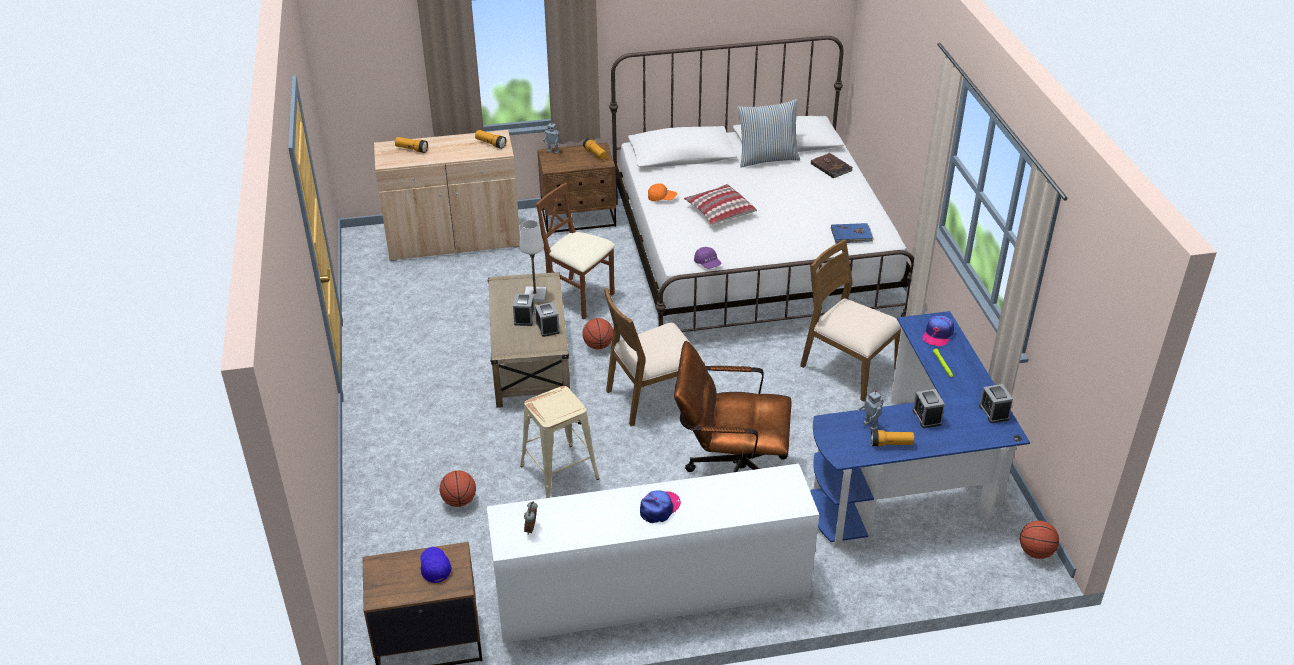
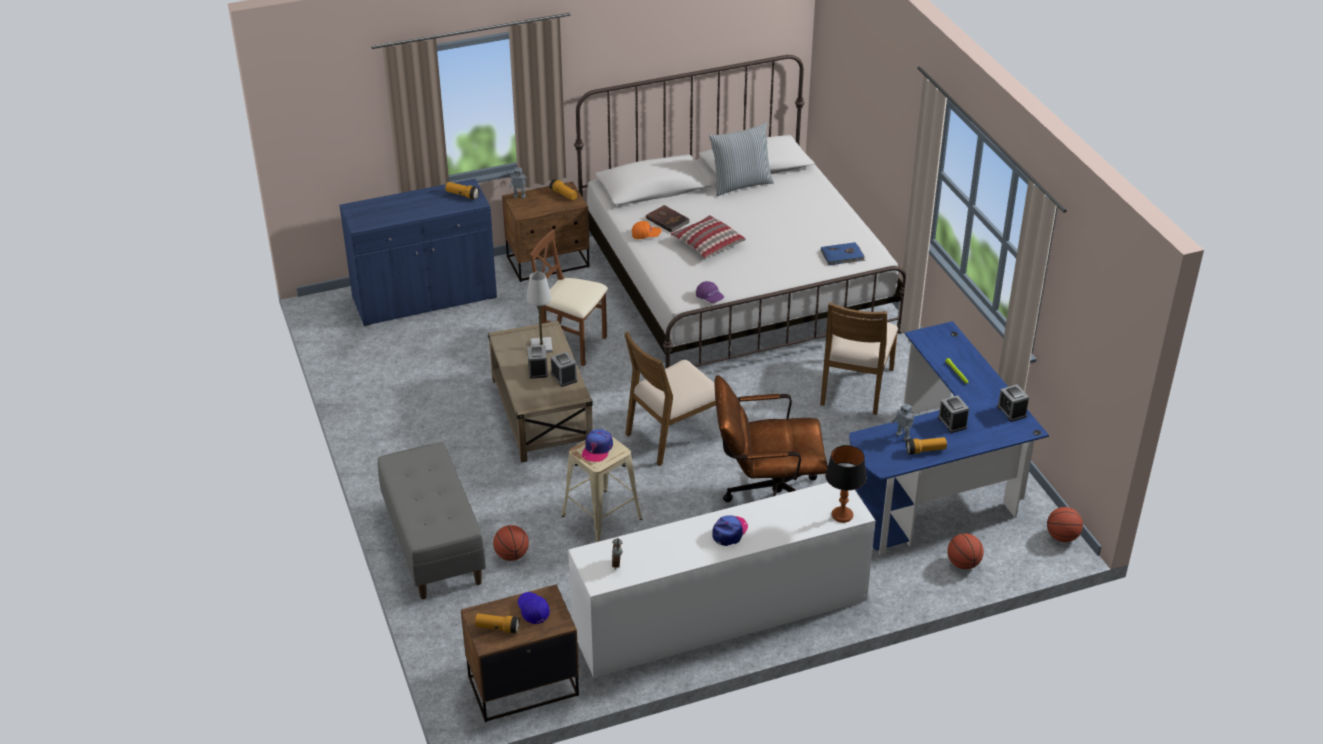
camera: 10 degrees left, 0 degrees up
(386, 480) = (433, 544): none -> grey bench
(411, 149) = (382, 208): flashlight -> flashlight (497, 628)
(454, 241) = (424, 299): beige cabinet -> blue cabinet
(598, 345) = (605, 391): basketball -> basketball (963, 564)
(784, 504) = (842, 515): none -> table lamp
(831, 167) = (806, 187): brown book -> brown book (667, 220)
(848, 368) = (855, 386): brown chair -> brown chair turned 105 degrees counterclockwise
(937, 334) = (946, 344): cap -> cap (597, 449)

